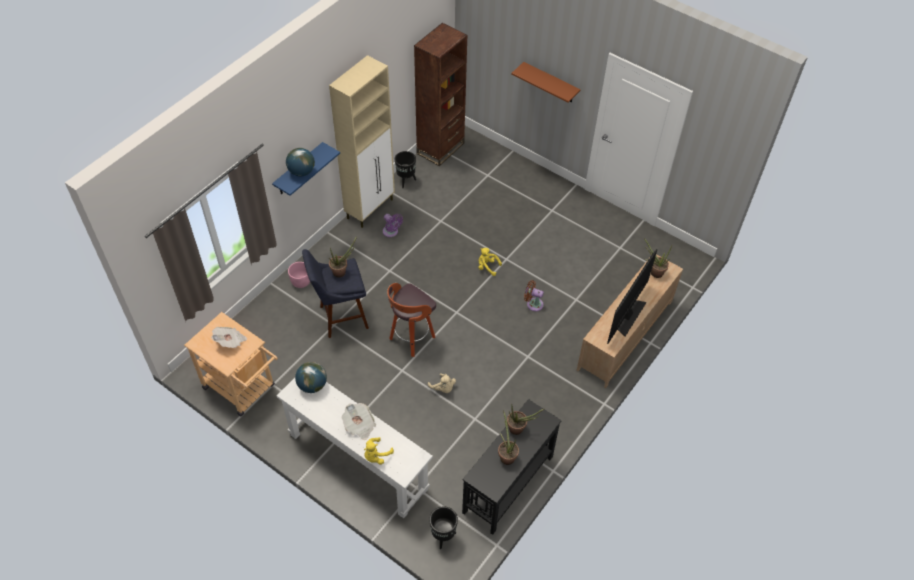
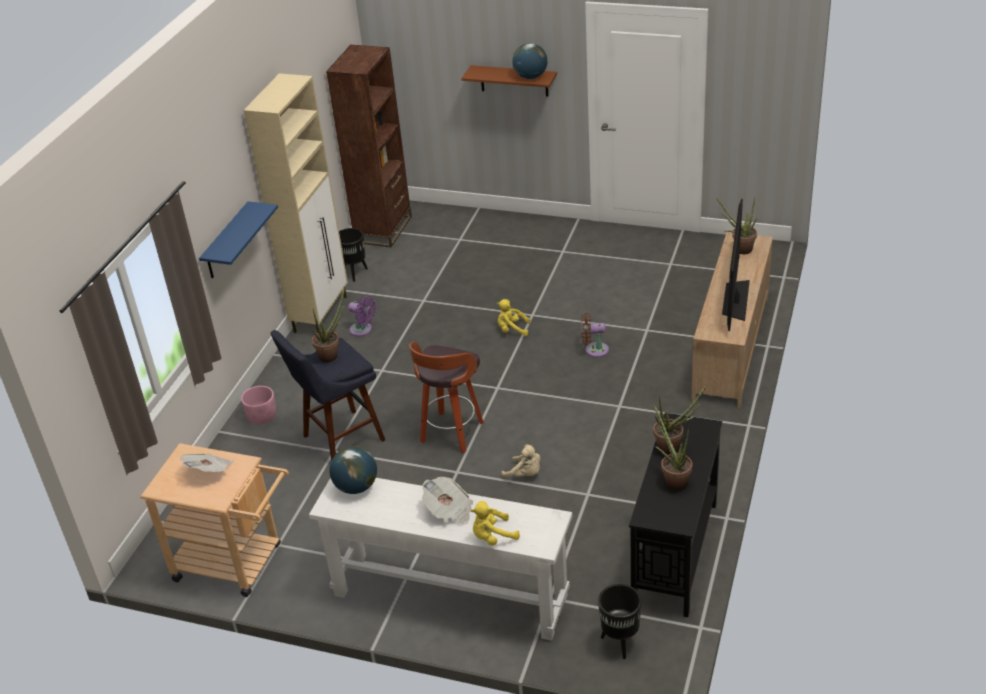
camera: 15 degrees left, 15 degrees down
(302, 172) = (235, 236): globe -> globe (531, 77)
(376, 456) = (493, 537): yellow plush toy -> yellow plush toy turned 45 degrees clockwise

